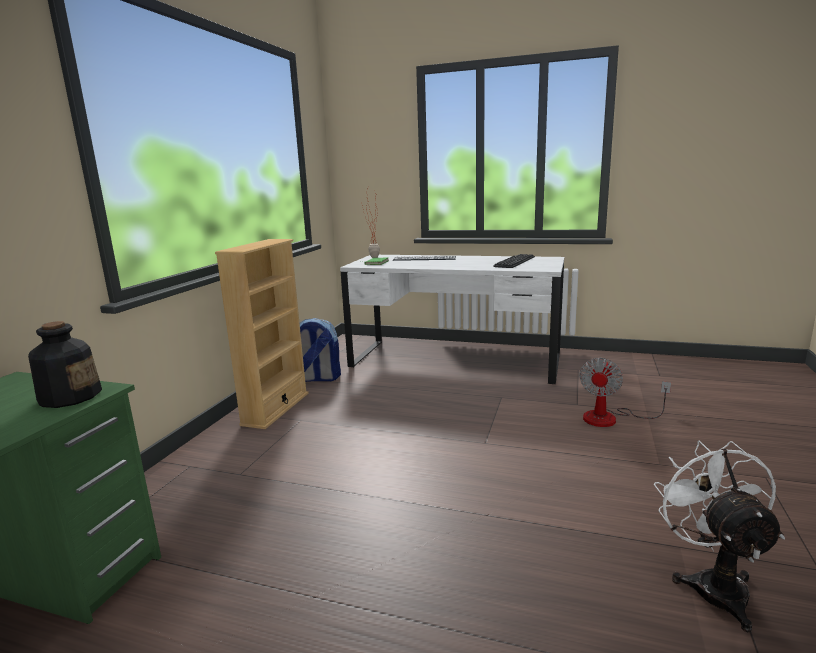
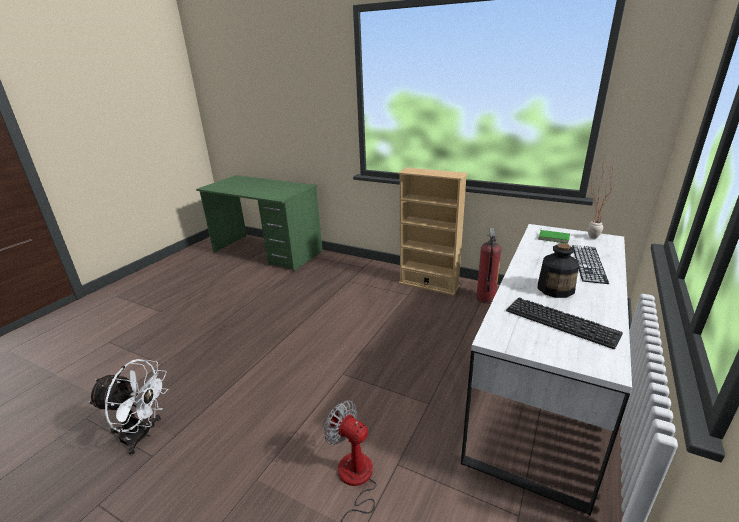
camera: 100 degrees right, 10 degrees up
(70, 396) = (278, 195): bottle -> bottle (555, 289)
(317, 378) = (485, 298): backpack -> fire extinguisher

